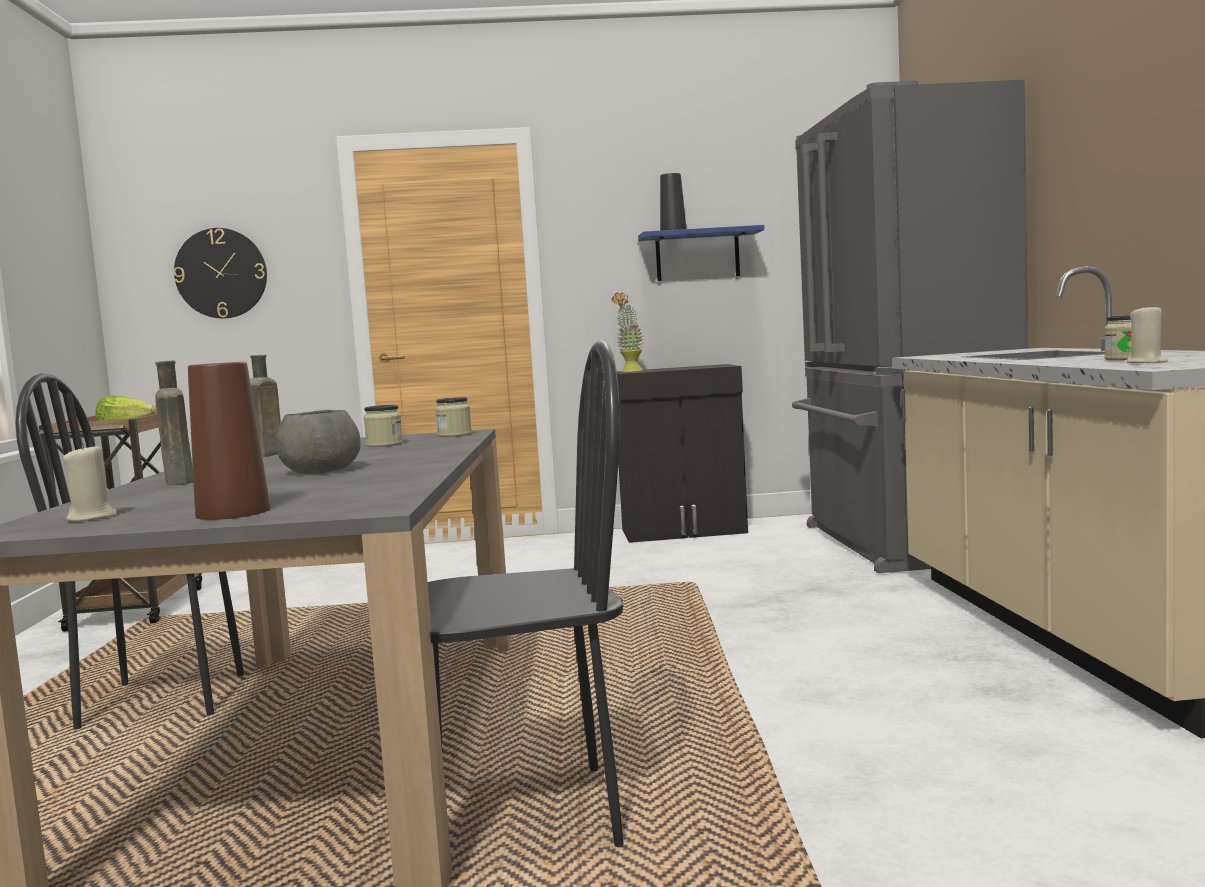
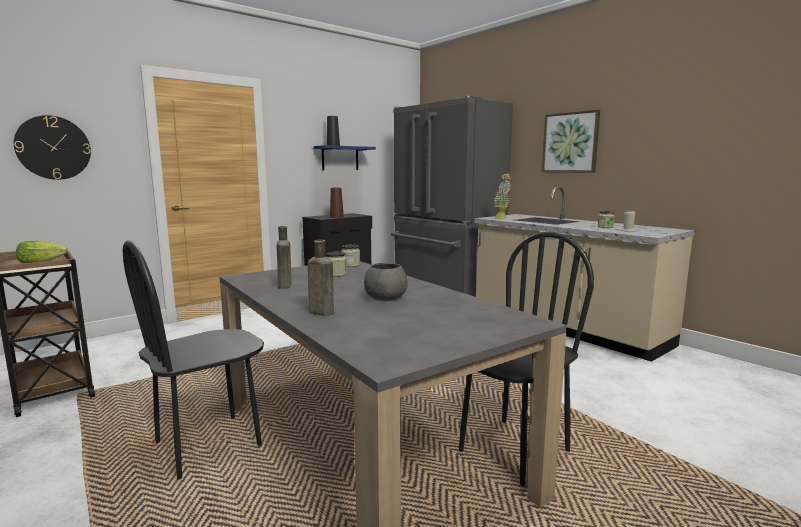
camera: 35 degrees left, 5 degrees up
(92, 518) = (394, 347): beige candle -> none
(233, 512) = (470, 333): brown vase -> brown vase (336, 217)
(630, 371) = (318, 217): potted plant -> potted plant (502, 218)
(1131, 150) = (570, 142): none -> picture

